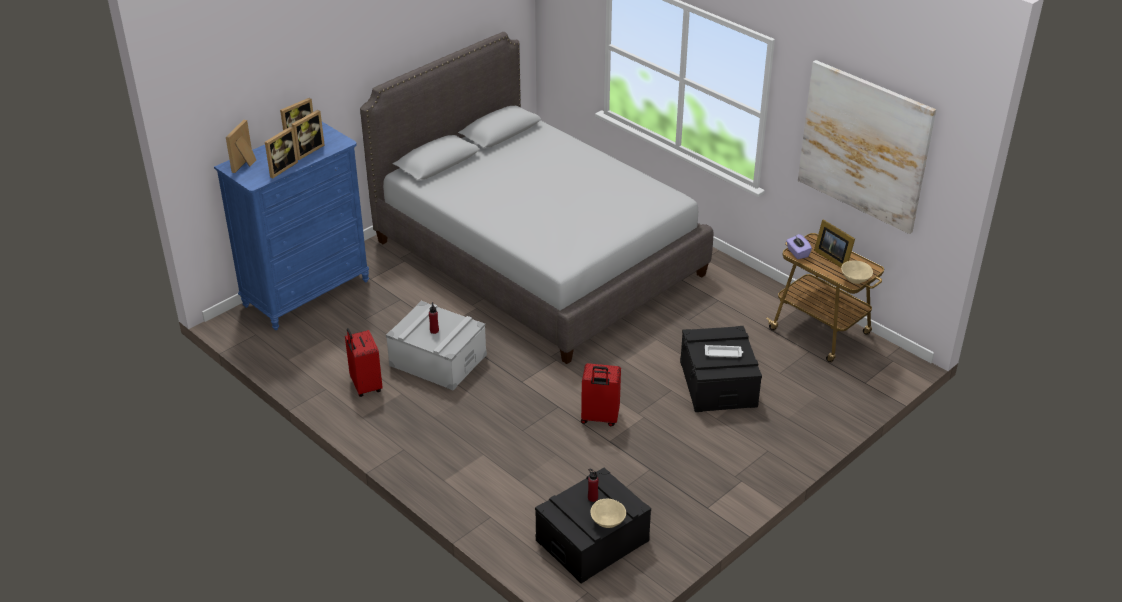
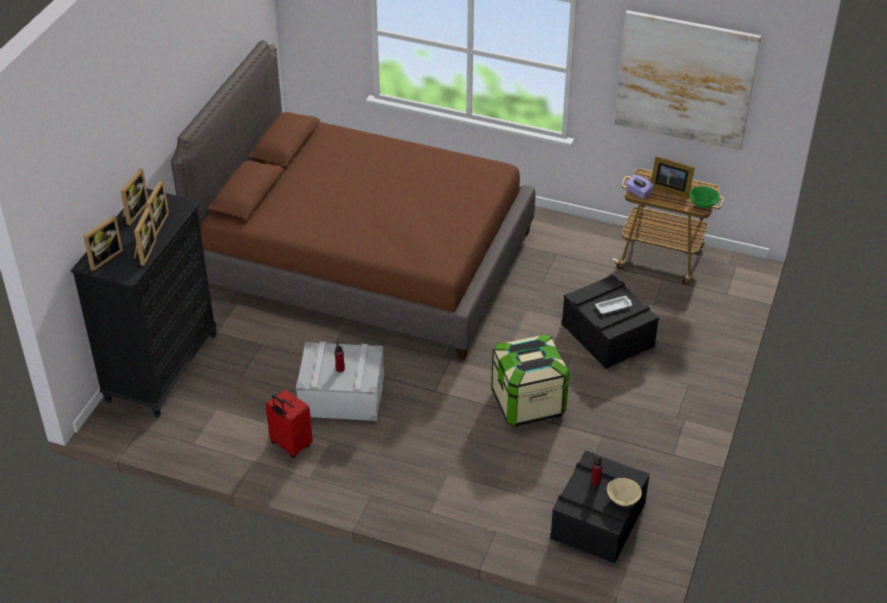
camera: 25 degrees left, 5 degrees up
(246, 164) = (103, 258): picture frame -> picture frame turned 135 degrees counterclockwise
(306, 293) = (161, 368): blue dresser -> black dresser
(538, 257) = (365, 260): grey bed -> brown bed
(599, 418) = (528, 403): red suitcase -> storage box
(855, 280) = (703, 205): beige bowl -> green bowl

